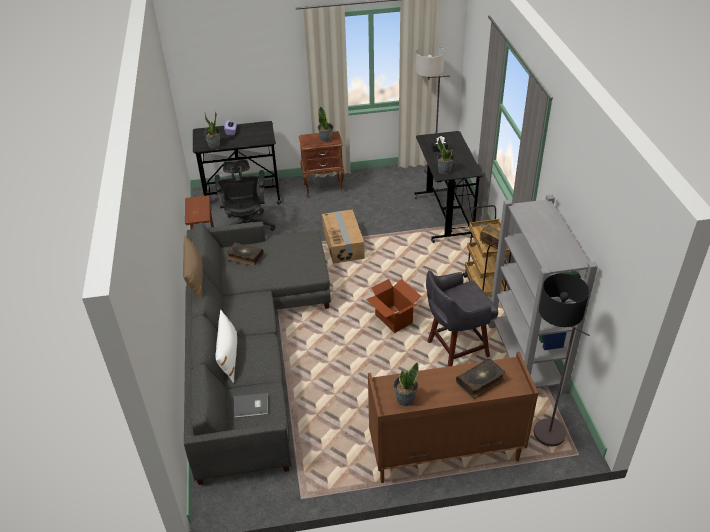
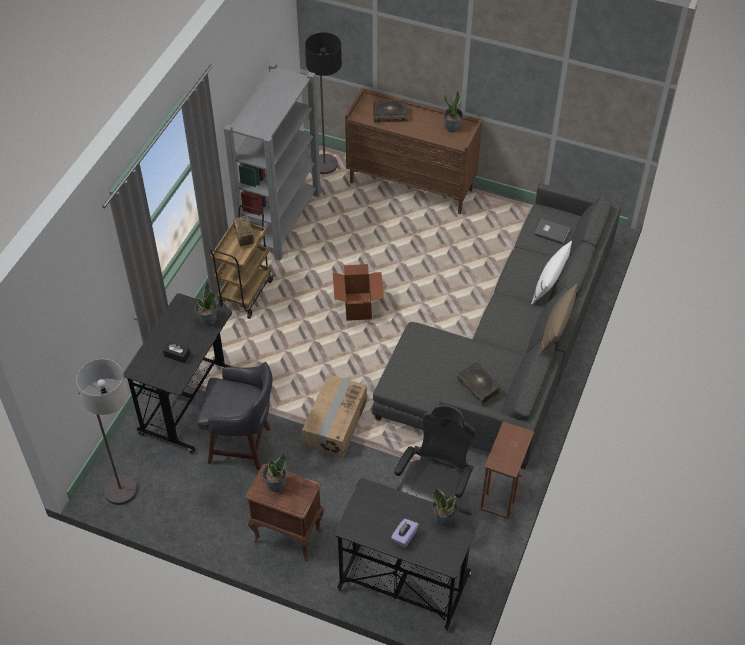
camera: 150 degrees left, 10 degrees up
(455, 350) = (330, 253): grey stool -> grey stool (242, 446)

